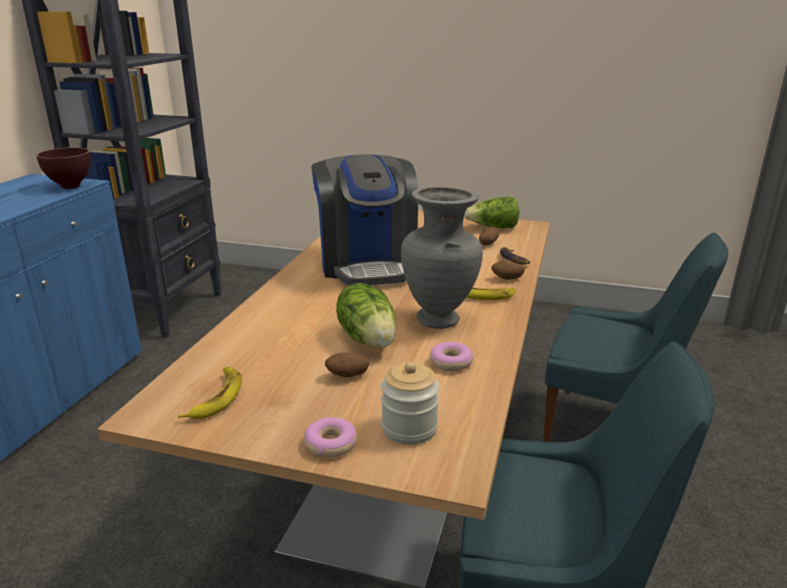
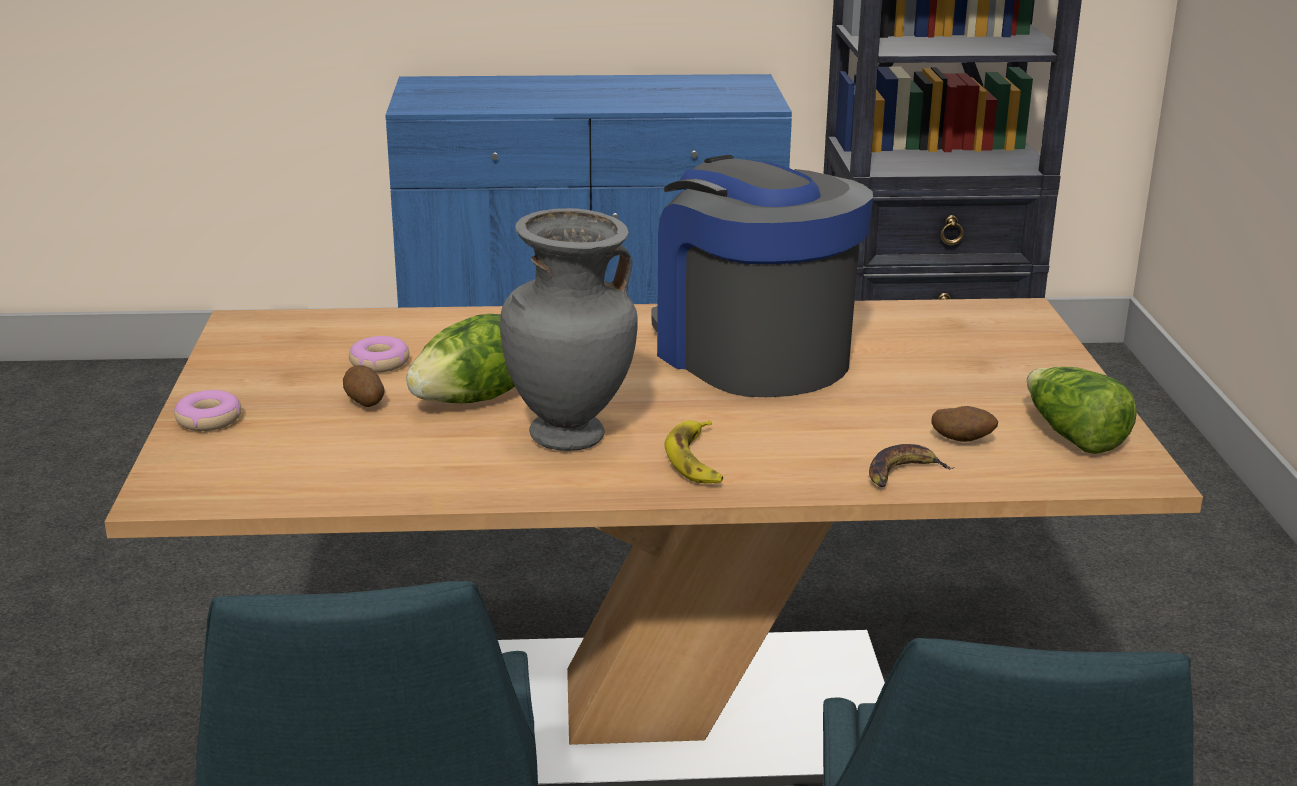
camera: 70 degrees right, 0 degrees up
(69, 187) = (733, 103): brown bowl -> none
(216, 397) = (286, 345): banana -> none
(367, 264) = (750, 354): coffee machine -> coffee machine turned 90 degrees clockwise
(409, 428) = (253, 457): jar -> none
(451, 362) = (434, 463): donut -> donut (379, 363)
(507, 279) = (789, 475): potato -> none

